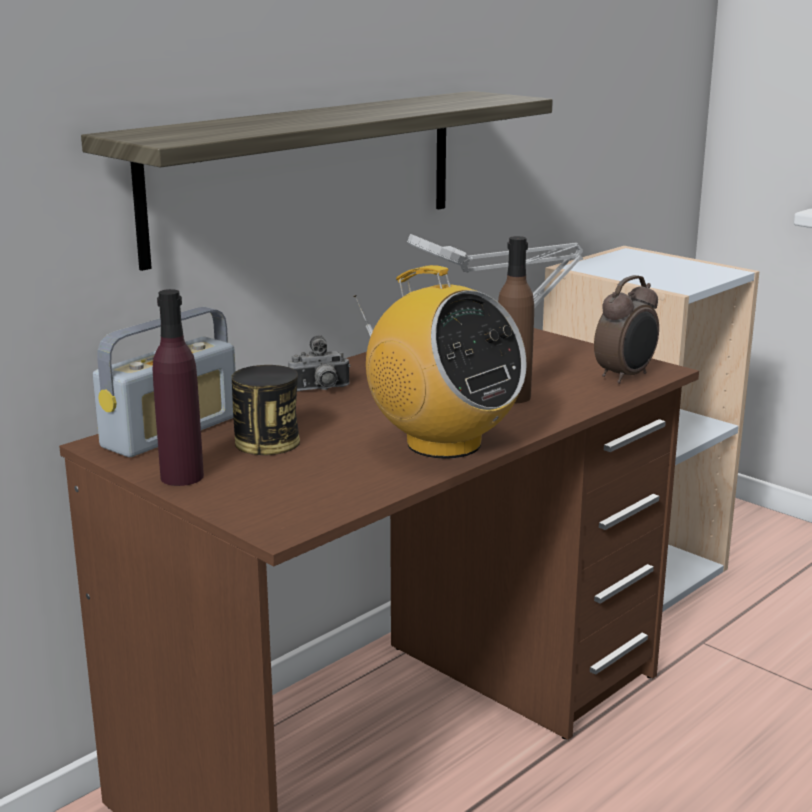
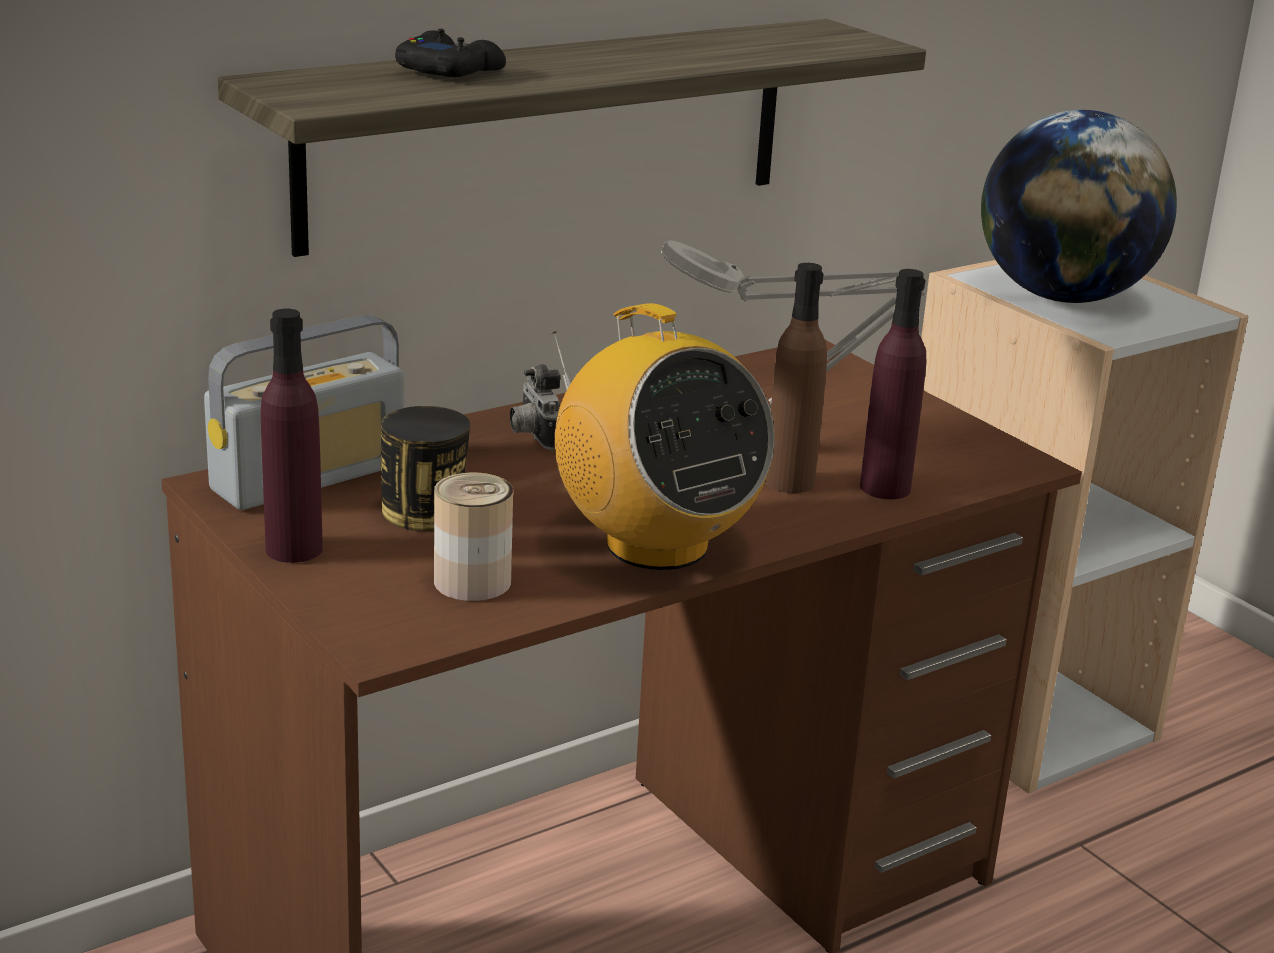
camera: 10 degrees right, 5 degrees up
(246, 122) = (449, 70): none -> black game controller
(320, 390) = (533, 436): camera -> camera turned 75 degrees clockwise
(324, 481) = (472, 581): none -> can
(578, 393) = (885, 488): none -> purple bottle
(626, 376) = (968, 468): alarm clock -> none
(639, 272) = (1063, 297): none -> globe

